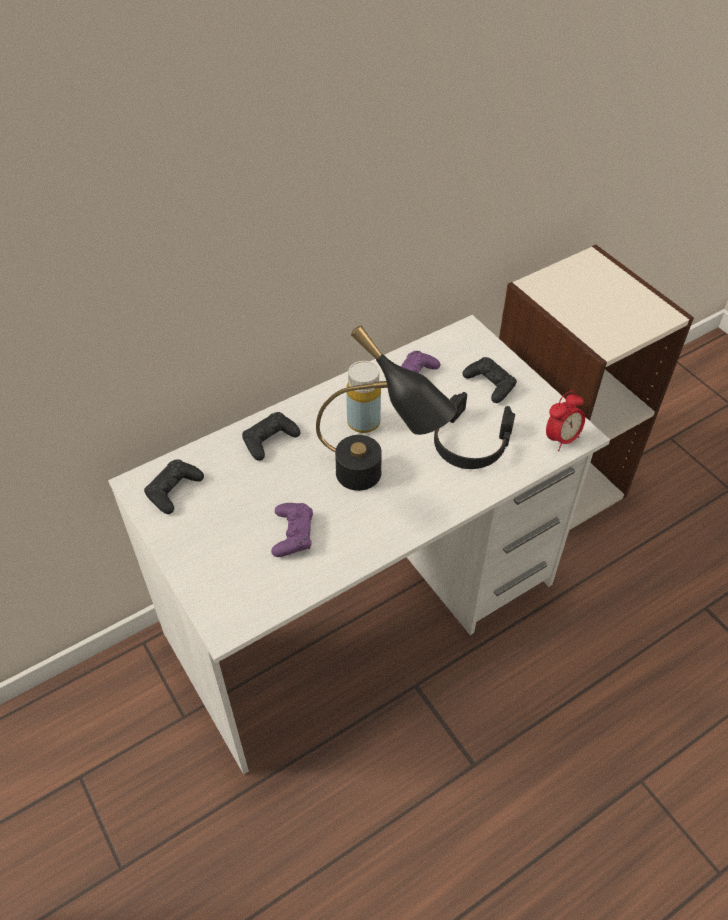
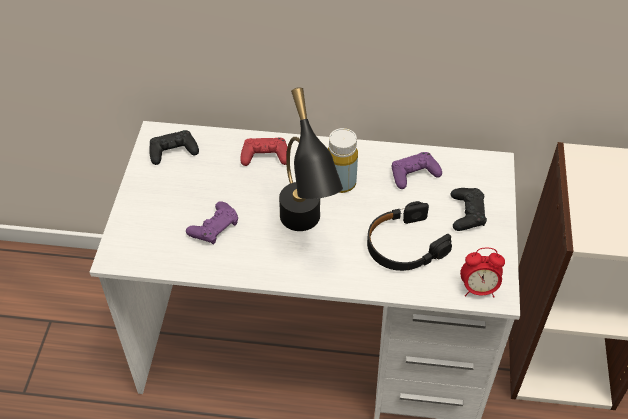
camera: 40 degrees right, 0 degrees up
(269, 440) = (265, 156): black game controller -> red game controller

